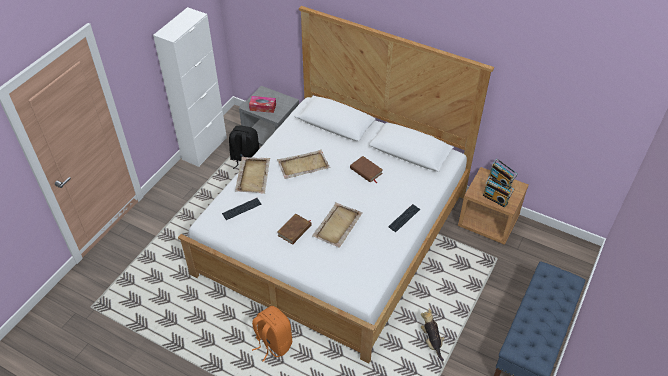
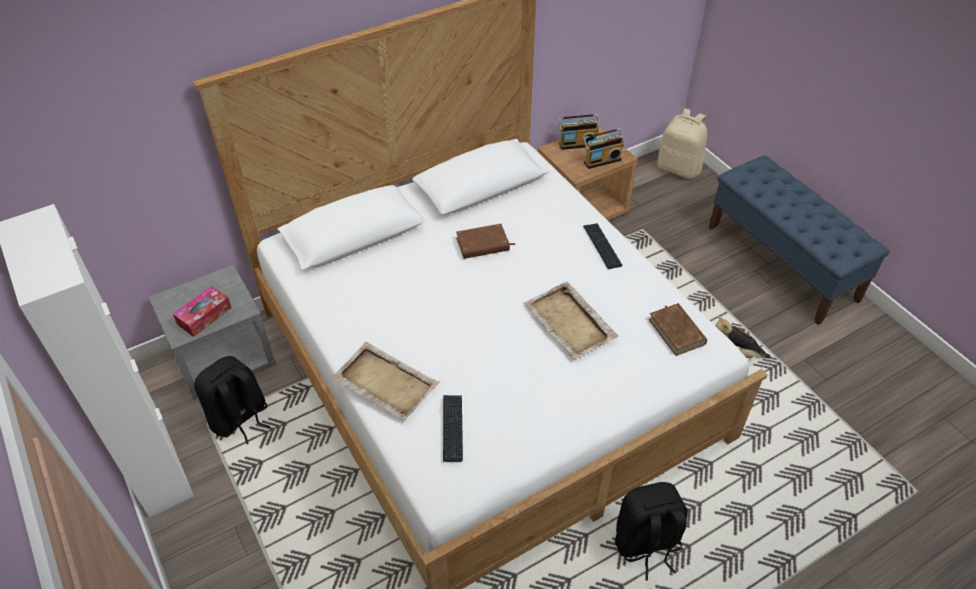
camera: 60 degrees left, 0 degrees up
(273, 343) = (646, 544): orange backpack -> black backpack
(294, 230) = (544, 378): brown book -> brown book (676, 331)
(302, 165) = (413, 309): beige tray -> none
(573, 256) = (679, 168): none -> beige backpack

